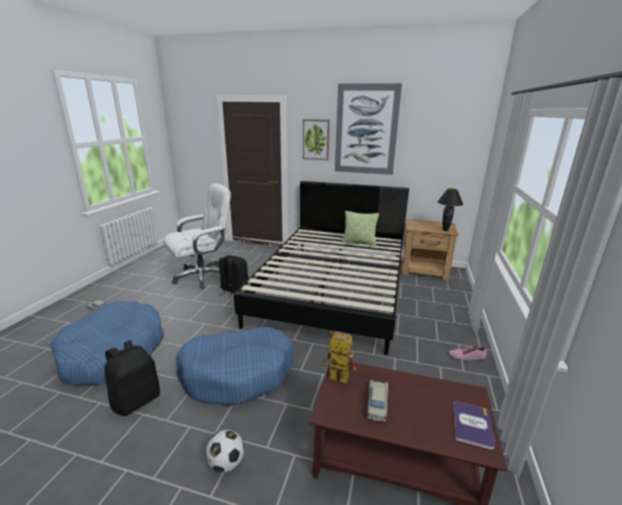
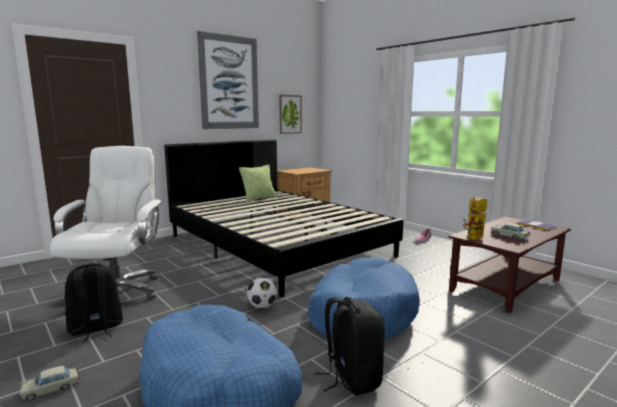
camera: 55 degrees left, 10 degrees down
(226, 463) = (480, 342): football -> football (262, 307)
(233, 291) = (196, 283): black backpack -> black backpack (95, 329)
(316, 139) = (177, 93): picture -> picture (290, 114)
(445, 230) = (319, 170): black table lamp -> none

